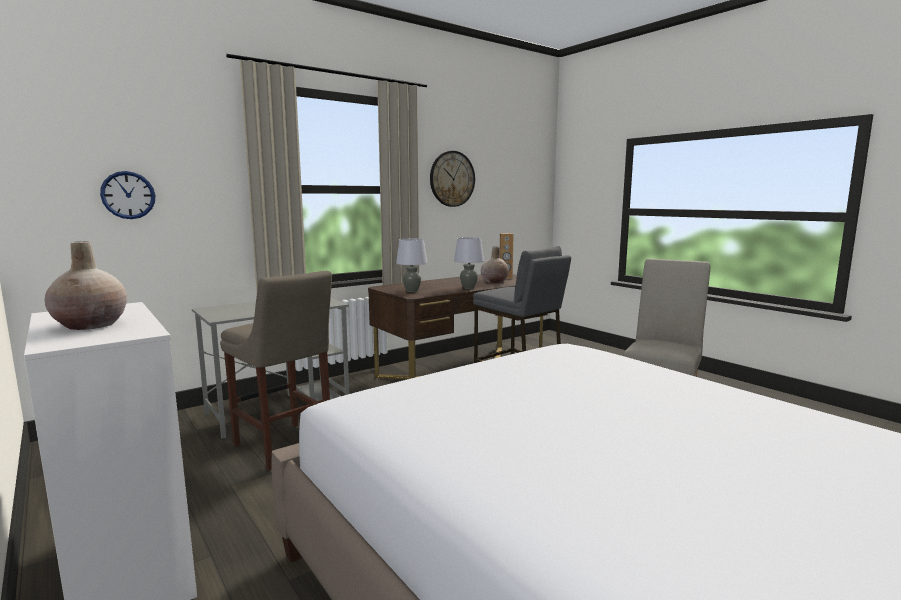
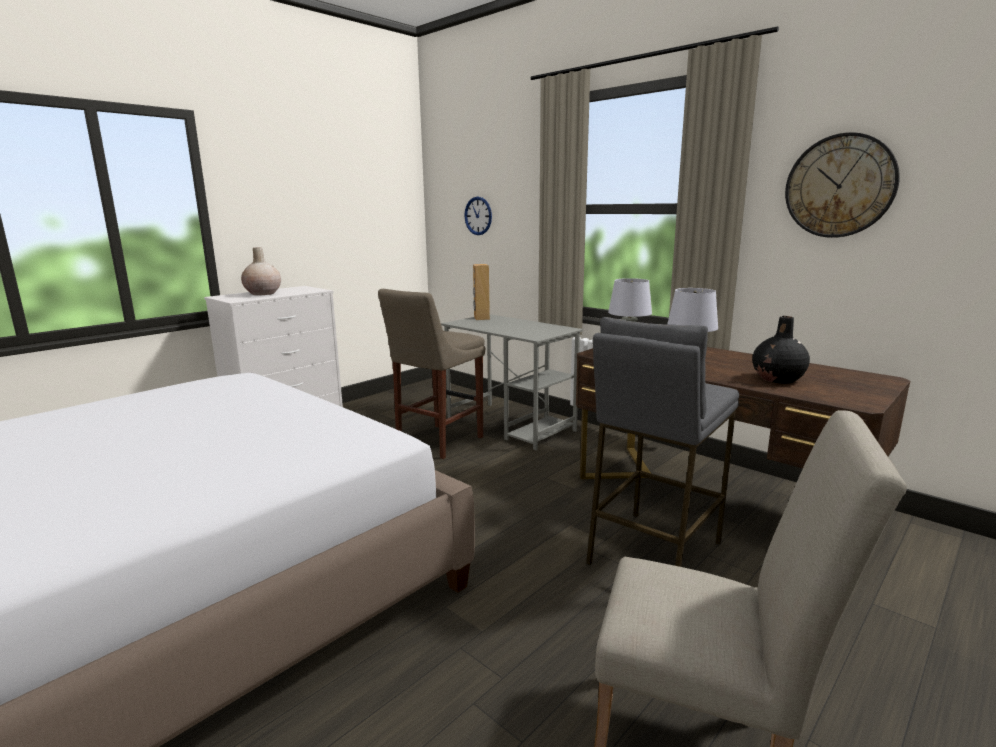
camera: 80 degrees right, 5 degrees up
(494, 281) = (778, 379): beige vase -> black vase
(505, 277) = (837, 383): brown speaker -> brown speaker (481, 318)

